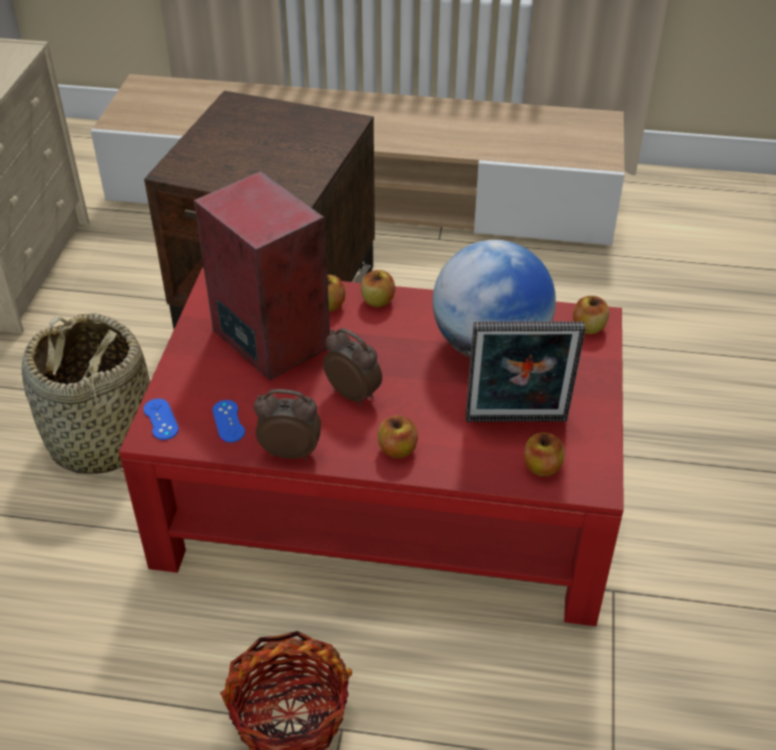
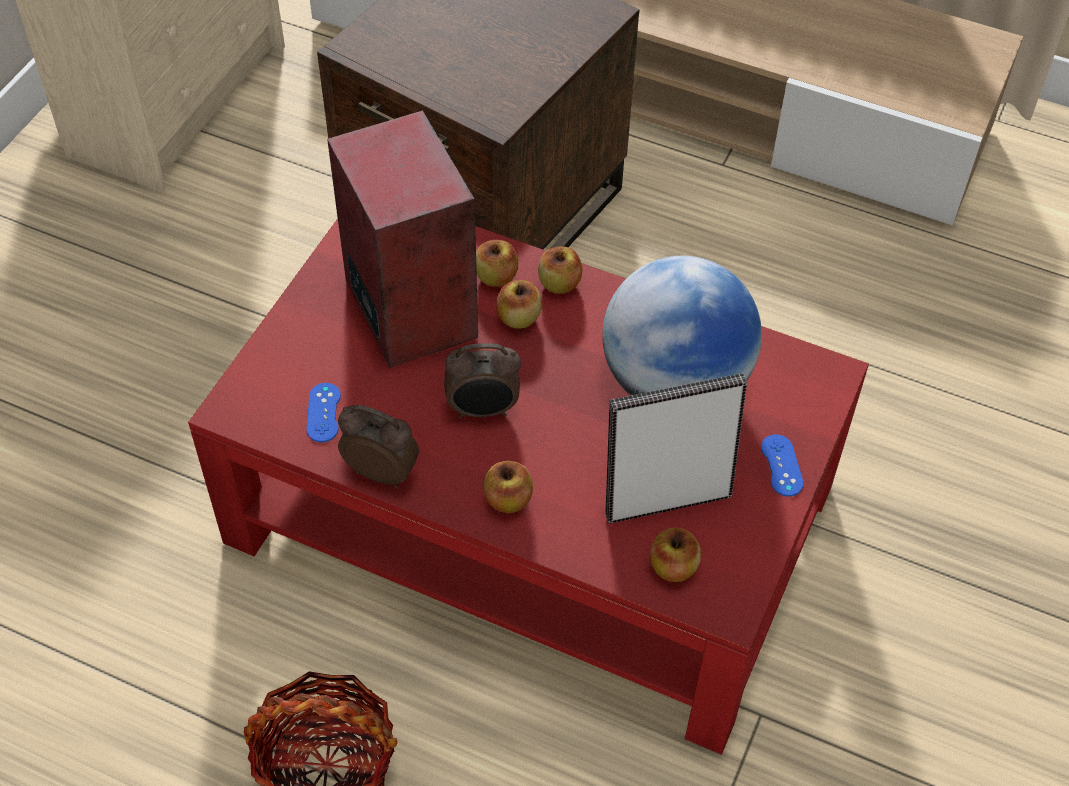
camera: 15 degrees right, 10 degrees up
(104, 440) = (219, 361): basket -> none
(161, 419) = (247, 391): blue game controller -> blue game controller (781, 465)
(354, 394) = (483, 410): alarm clock -> alarm clock turned 120 degrees clockwise
(516, 423) = (666, 499): picture frame -> picture frame turned 150 degrees clockwise
(588, 327) = (812, 383): apple -> apple (518, 318)

